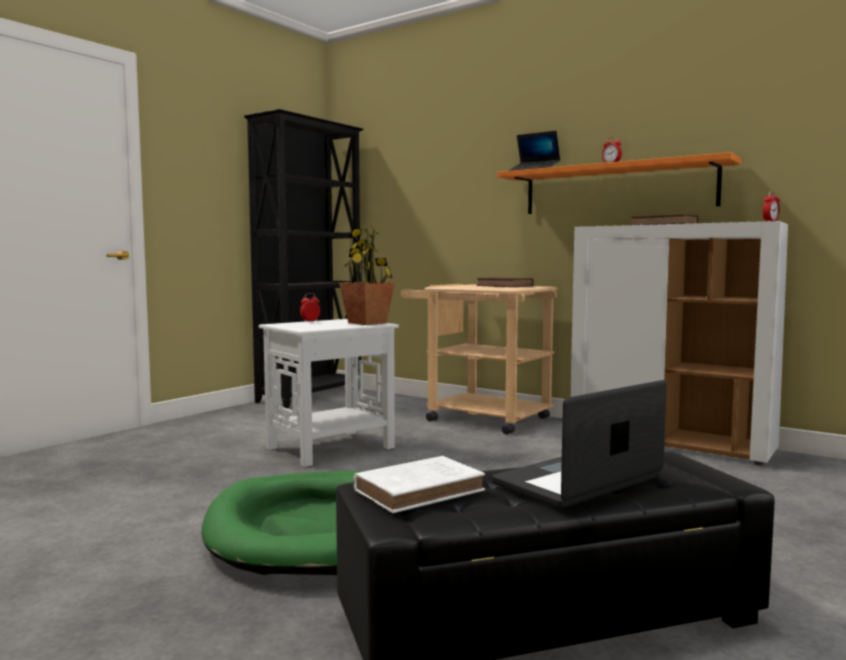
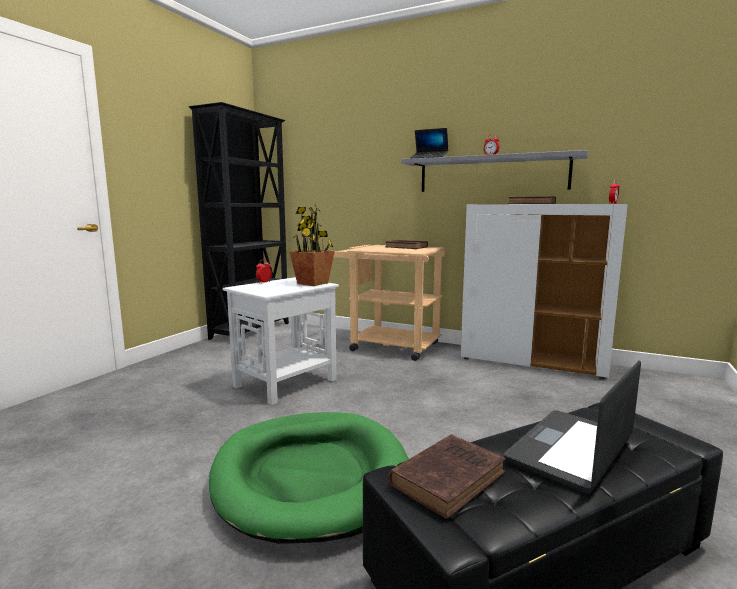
camera: 10 degrees left, 5 degrees up
(422, 490) = (450, 477): white book -> brown book
(617, 189) = (492, 174): orange shelf -> grey shelf

